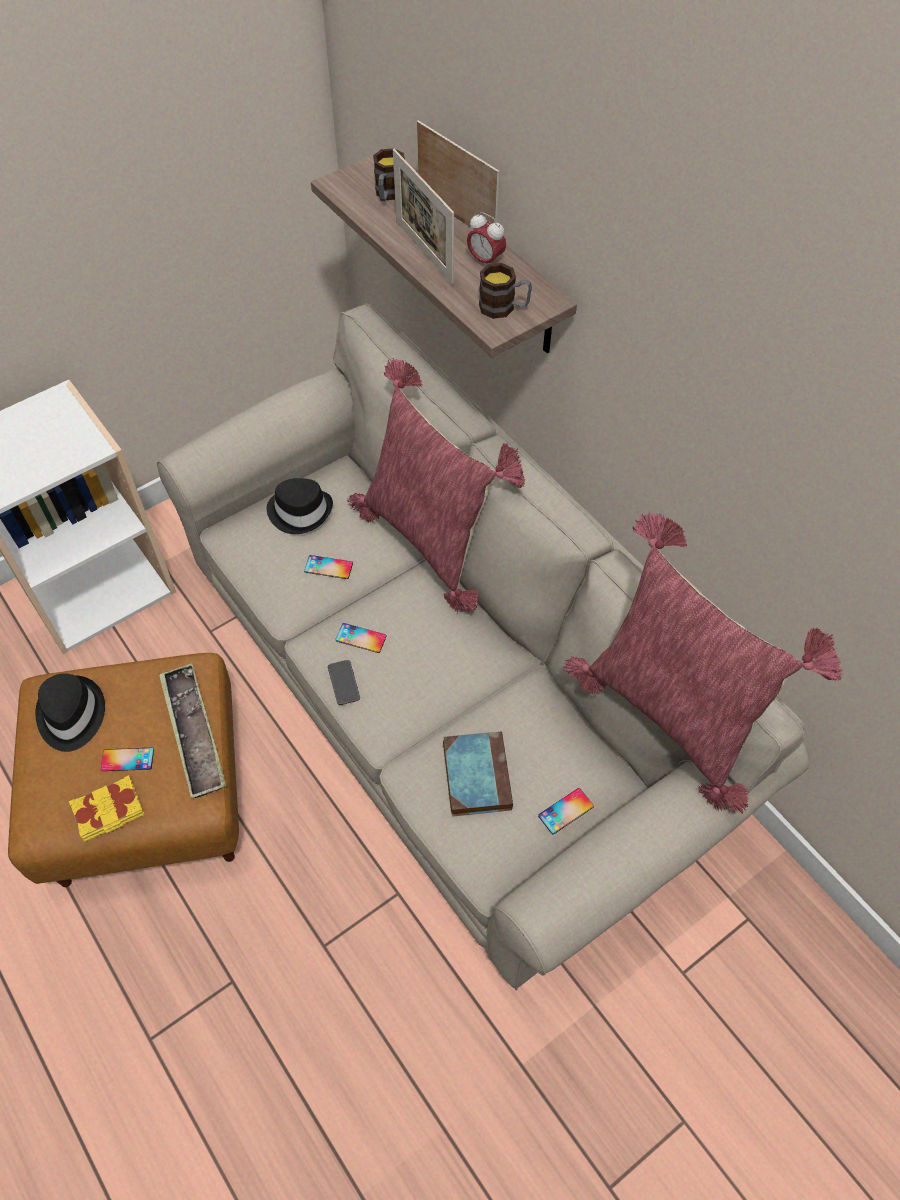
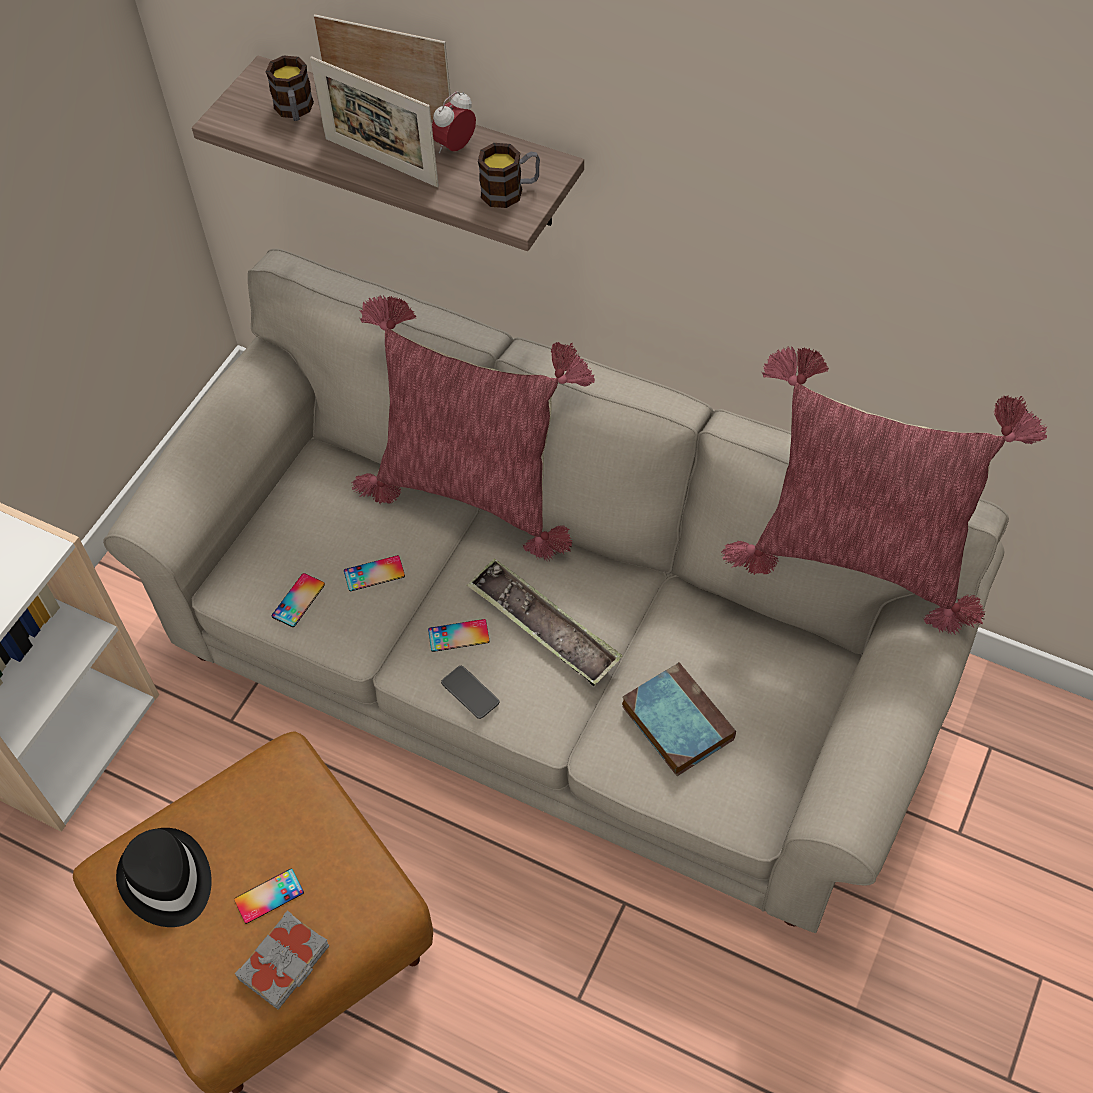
camera: 25 degrees left, 0 degrees up
(109, 812) = (285, 963): yellow book -> grey book
(194, 734) = (329, 830): tray -> tray (544, 627)
(300, 511) = (300, 525): black hat -> none
(485, 261) = (455, 147): alarm clock -> alarm clock turned 120 degrees clockwise
(566, 811) = (789, 713): phone -> phone (298, 600)

